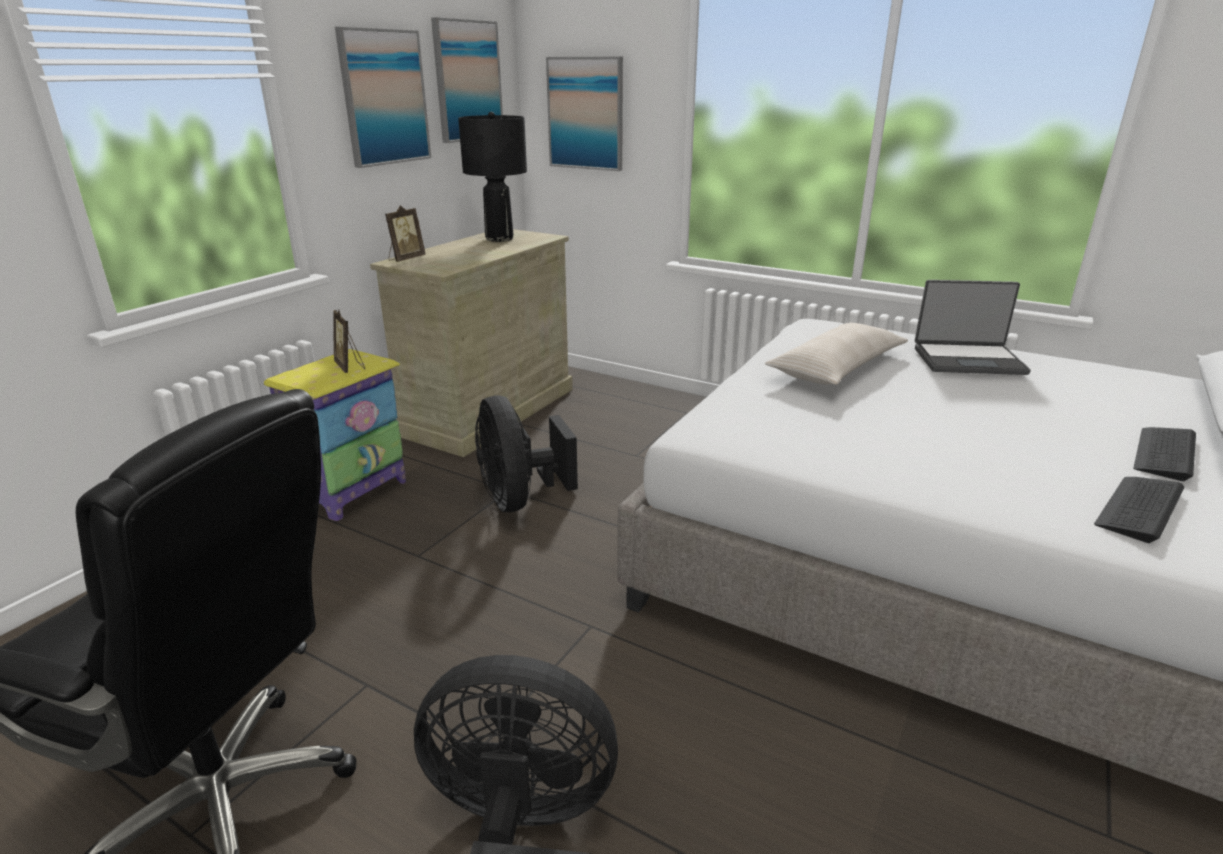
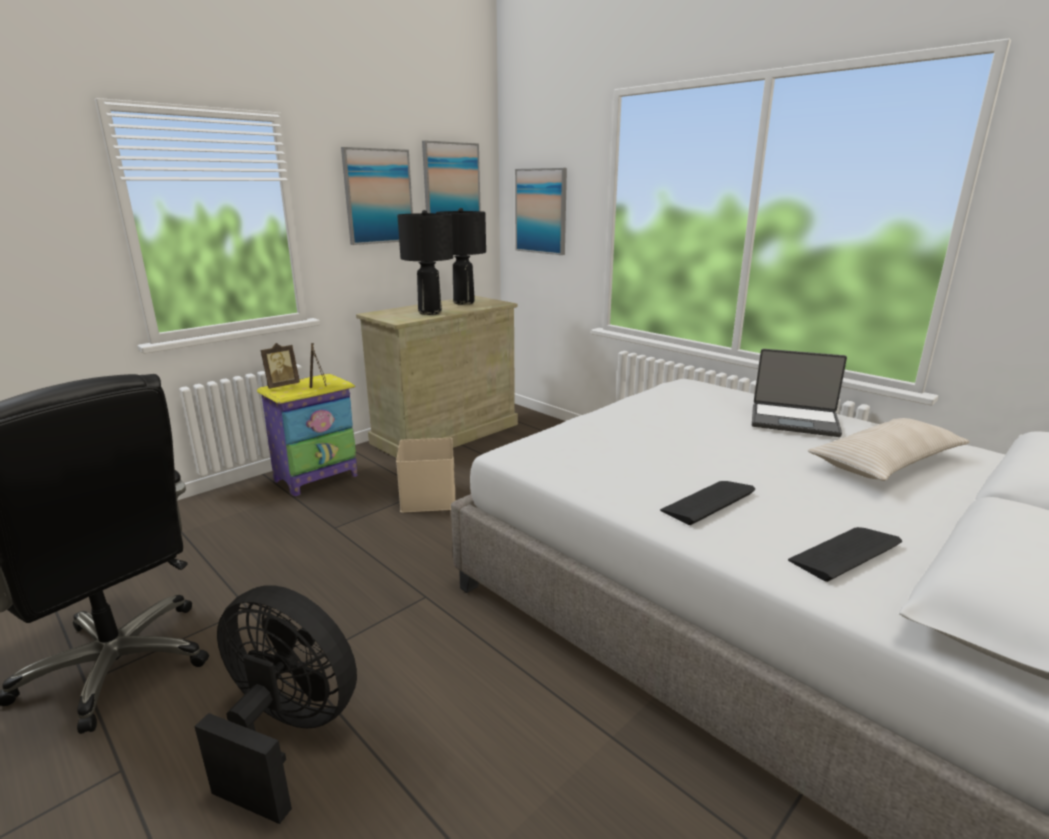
camera: 15 degrees right, 5 degrees down
(405, 259) = (382, 312): picture frame -> picture frame (282, 385)
(470, 256) = (429, 312): none -> black table lamp
(519, 499) = (429, 498): black fan -> beige storage box
(836, 369) = (671, 417): beige pillow -> beige pillow (885, 463)
(1164, 453) = (917, 514): keyboard -> keyboard (707, 502)

